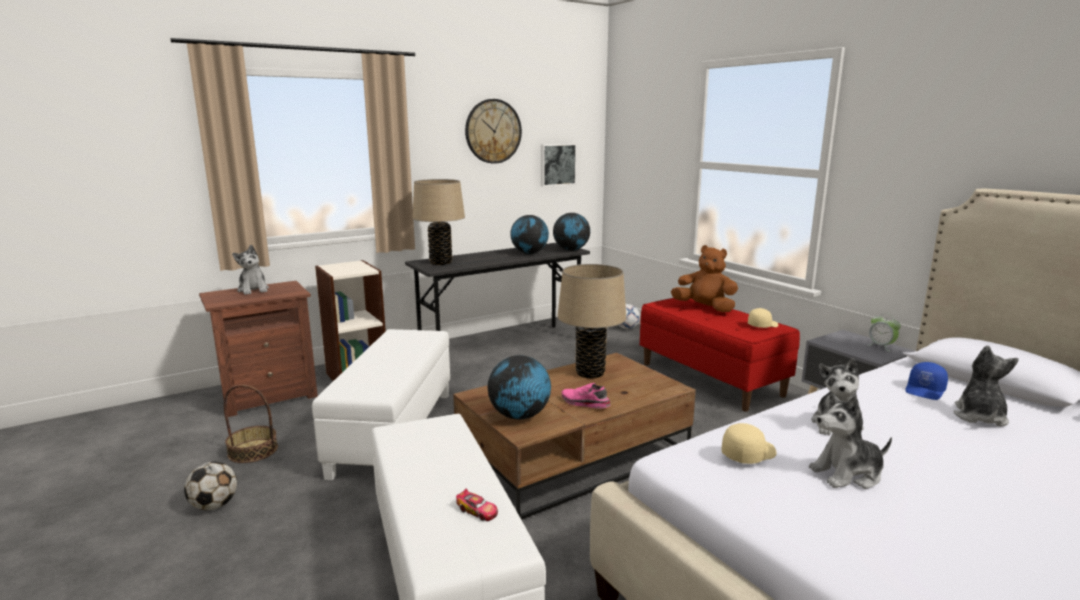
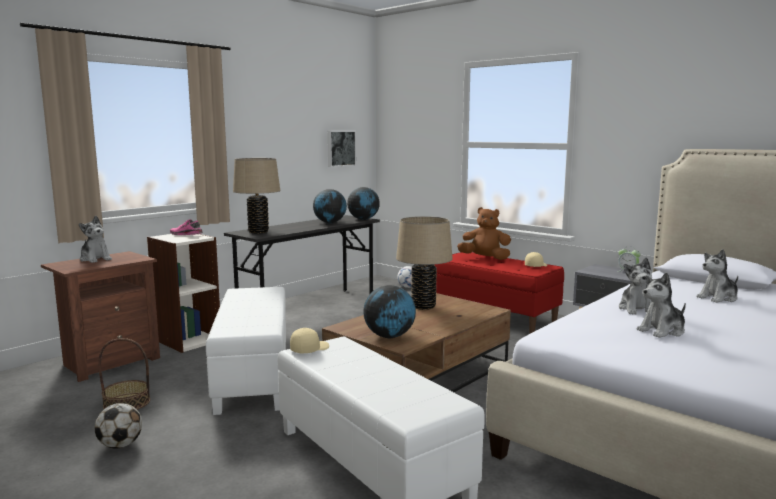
camera: 15 degrees left, 5 degrees down
(477, 511) = (413, 388): toy car -> none
(493, 131) = (290, 118): wall clock -> none
(584, 404) = (434, 325): pink shoe -> pink shoe (185, 235)
(748, 453) = (593, 327): beige cap -> beige cap (309, 349)
(925, 391) = (677, 288): blue cap -> none
(979, 417) = (718, 298): plush toy -> plush toy turned 120 degrees counterclockwise

